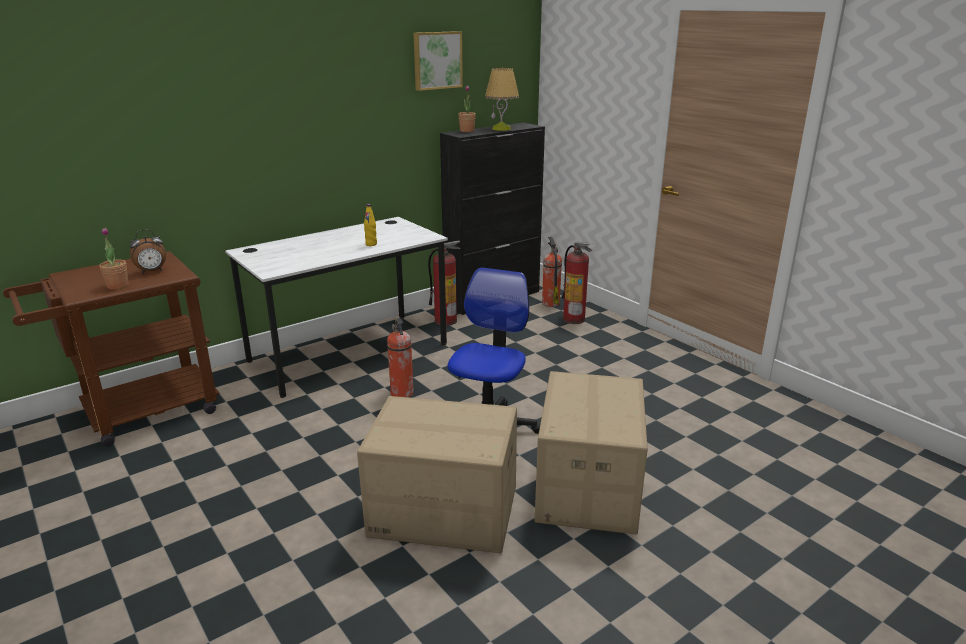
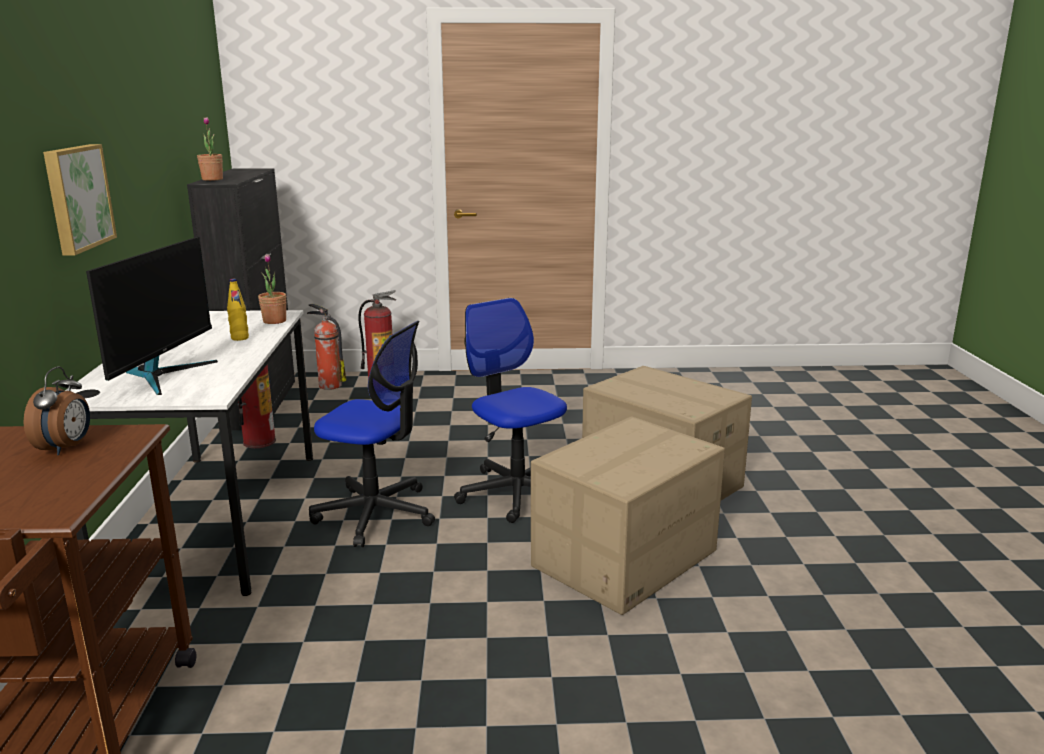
camera: 55 degrees left, 5 degrees down
(117, 286) = (76, 478): potted plant -> potted plant (274, 321)
(291, 252) = (163, 375): none -> monitor
(402, 393) = (376, 514): fire extinguisher -> office chair
(437, 60) = (166, 82): picture -> picture (76, 197)
(501, 129) = (241, 174): table lamp -> none

